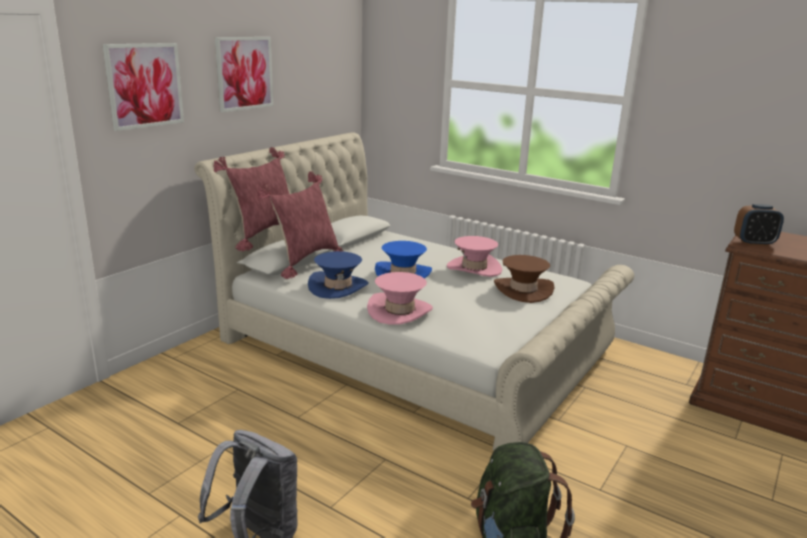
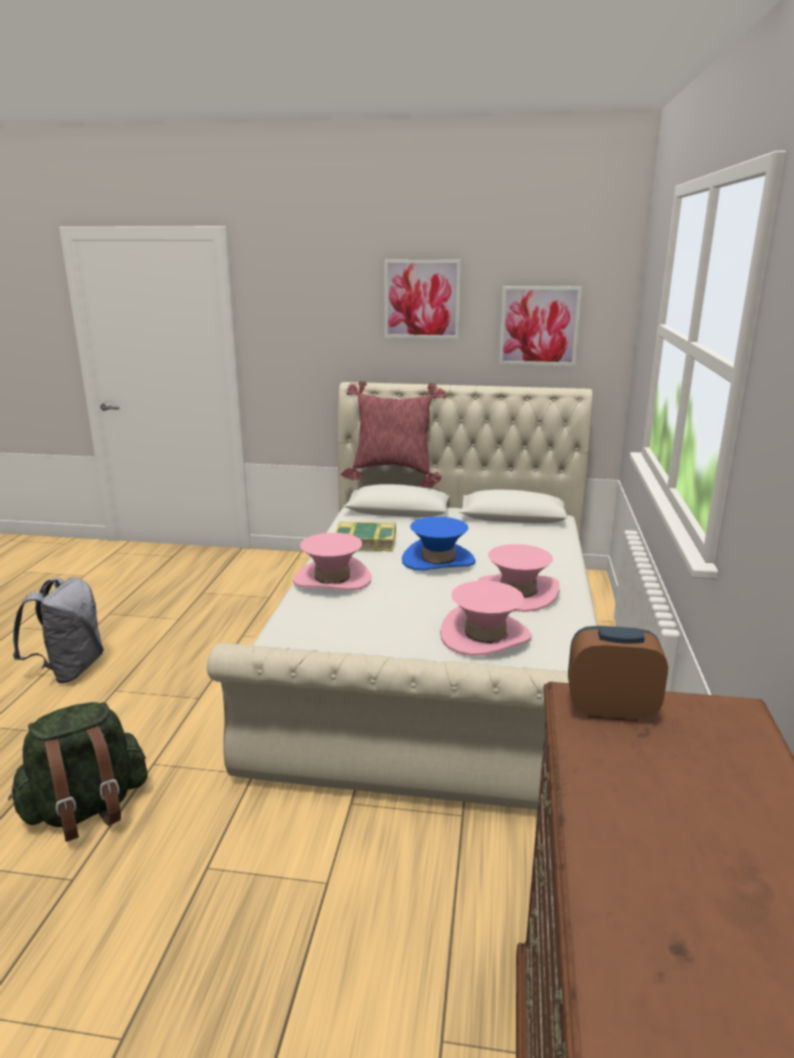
camera: 65 degrees right, 0 degrees up
(144, 85) = (301, 303): picture -> picture (539, 326)
(303, 267) = (397, 518): red pillow -> none
(338, 287) = (365, 541): blue hat -> book
(523, 290) = (485, 636): brown hat -> pink hat
(754, 243) = (610, 710): alarm clock -> alarm clock turned 120 degrees clockwise

